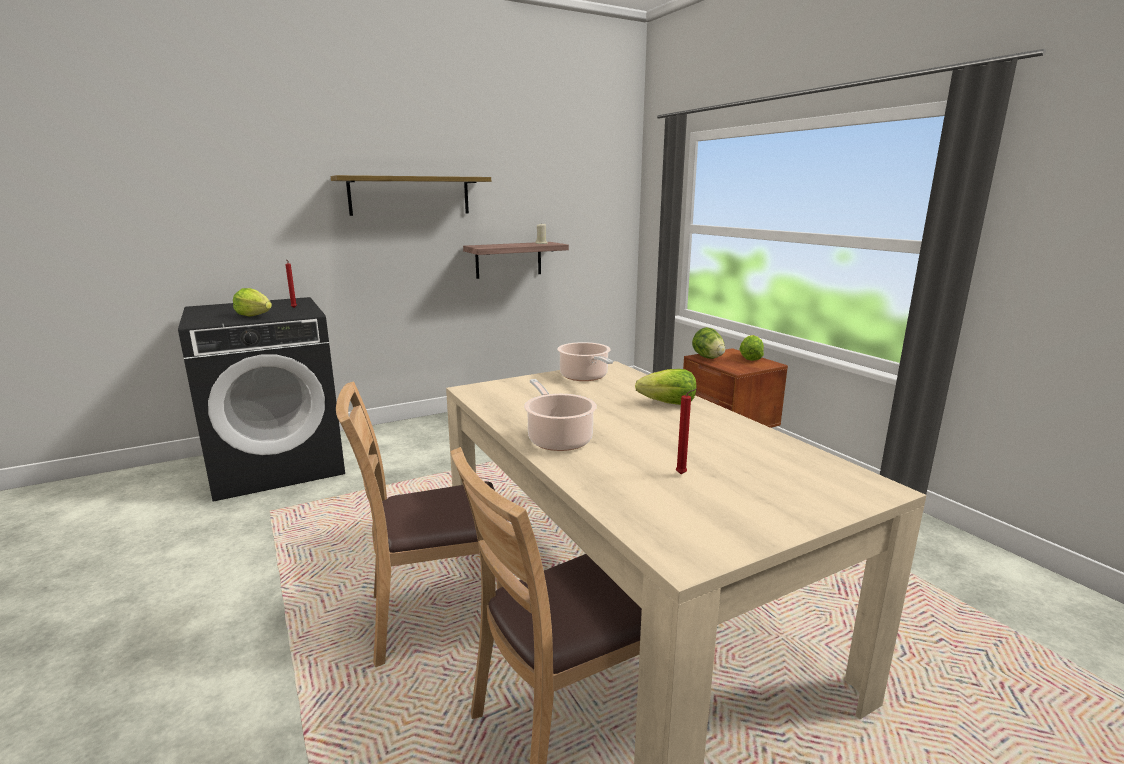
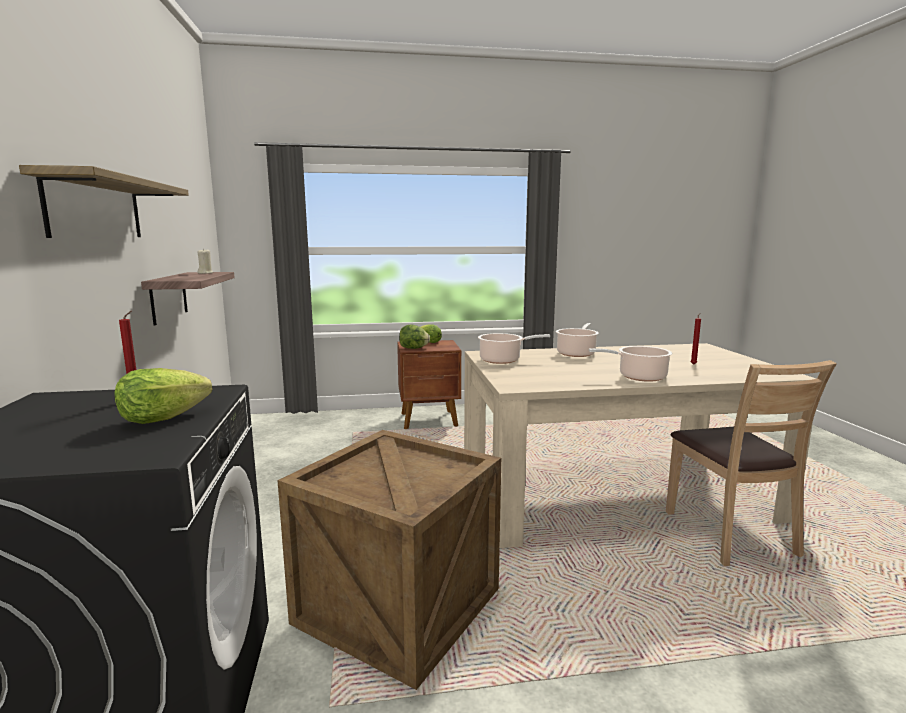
camera: 70 degrees left, 5 degrees down
(362, 512) = (398, 608): none -> crate
(436, 617) = (615, 571): brown chair -> none
(668, 404) = (576, 353): lettuce -> cooking pot

